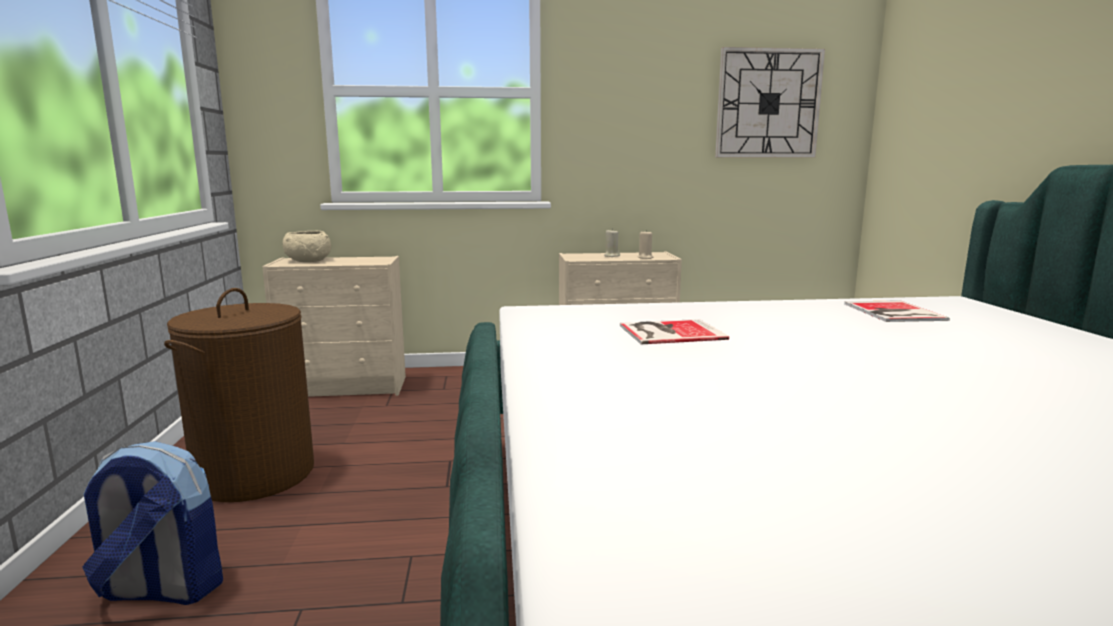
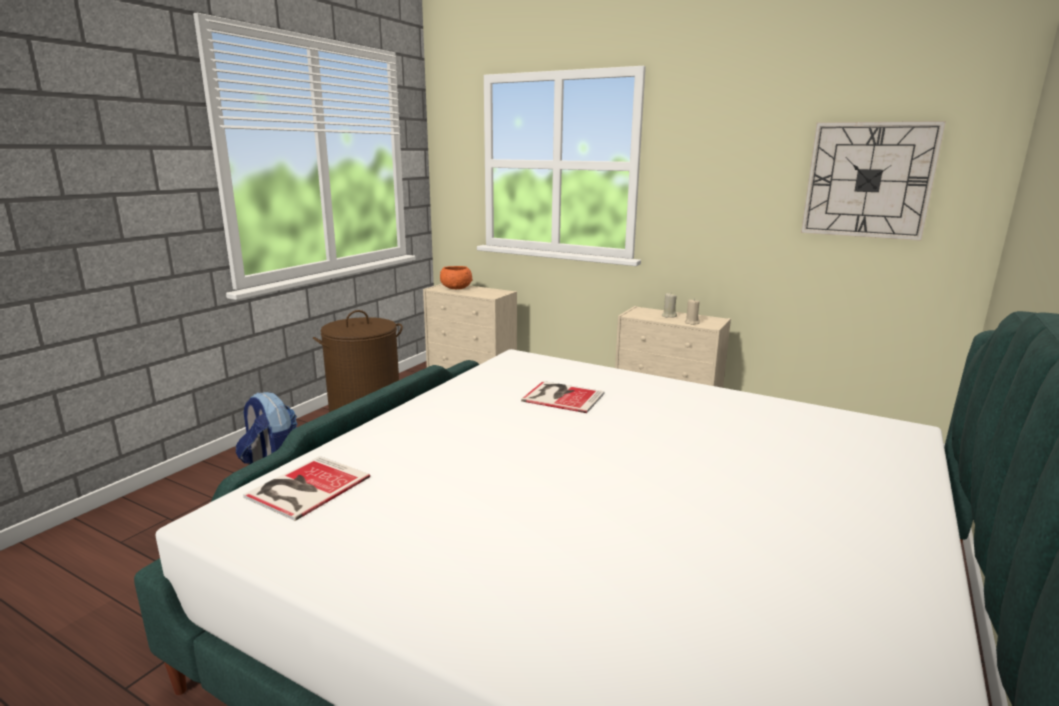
camera: 35 degrees right, 5 degrees up
(308, 260) = (456, 287): beige bowl -> orange bowl
(893, 312) = (796, 425): book -> book (304, 488)

